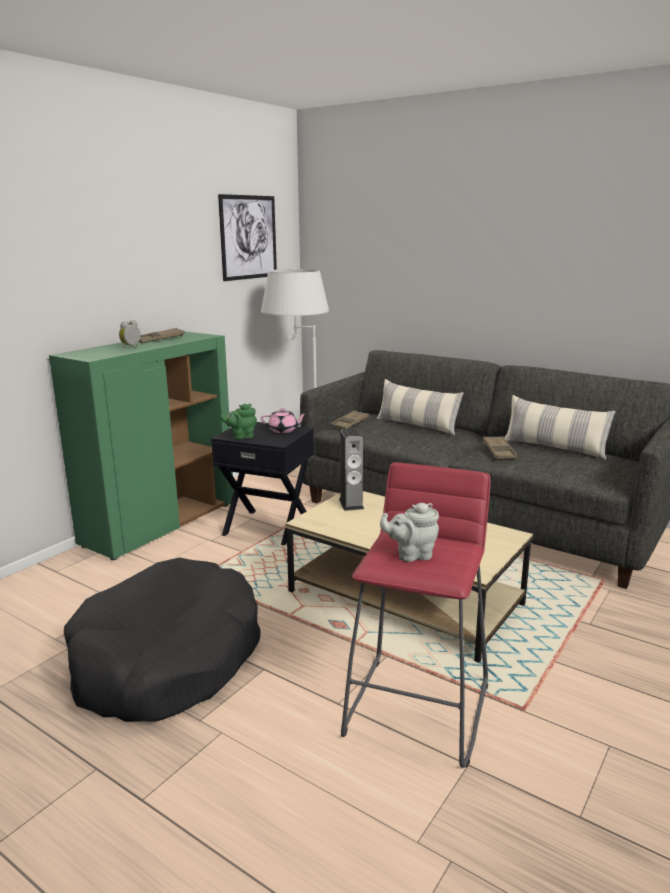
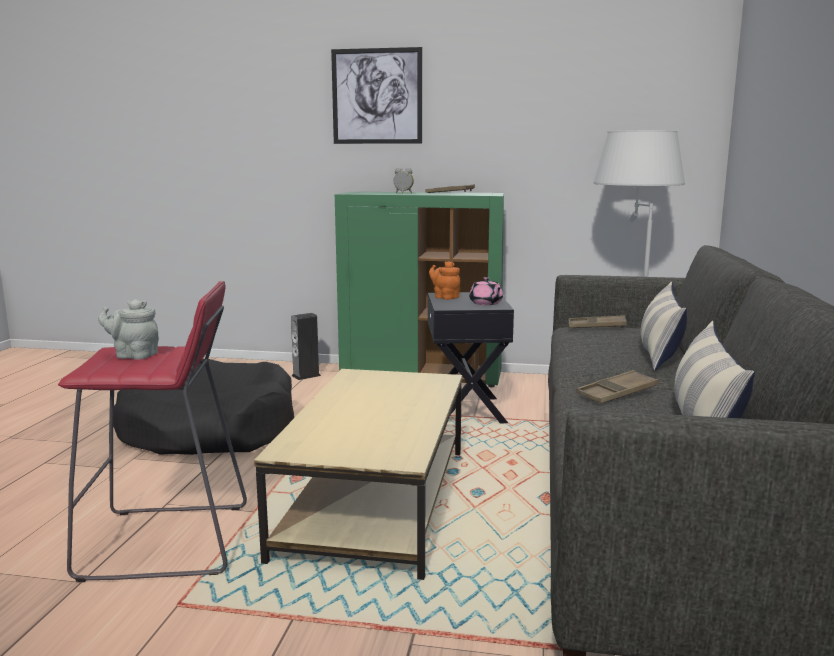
camera: 65 degrees right, 5 degrees down
(241, 436) = (445, 297): green teapot -> orange teapot
(248, 237) = (624, 94): picture -> picture (377, 96)
(351, 504) = (415, 381): speaker -> speaker (306, 375)
(411, 555) = (133, 355): grey teapot -> grey teapot turned 45 degrees counterclockwise

